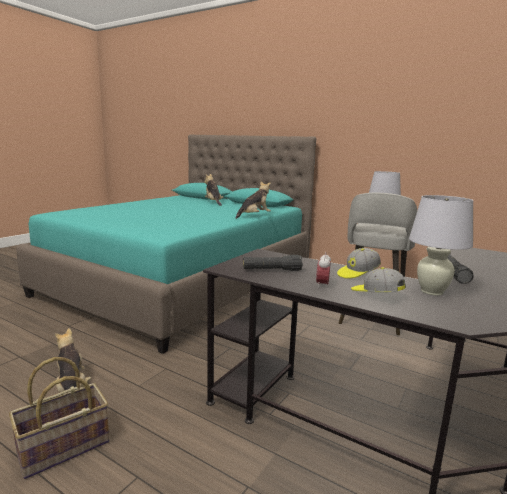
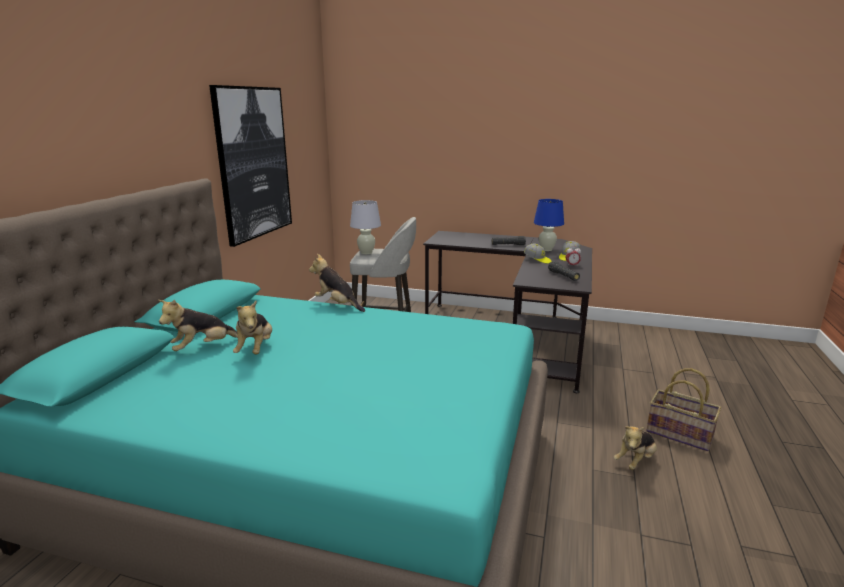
camera: 105 degrees left, 5 degrees up
(202, 206) = (255, 349): none -> plush toy
(383, 135) = (253, 163): none -> picture
(432, 291) = (546, 249): white table lamp -> blue table lamp

